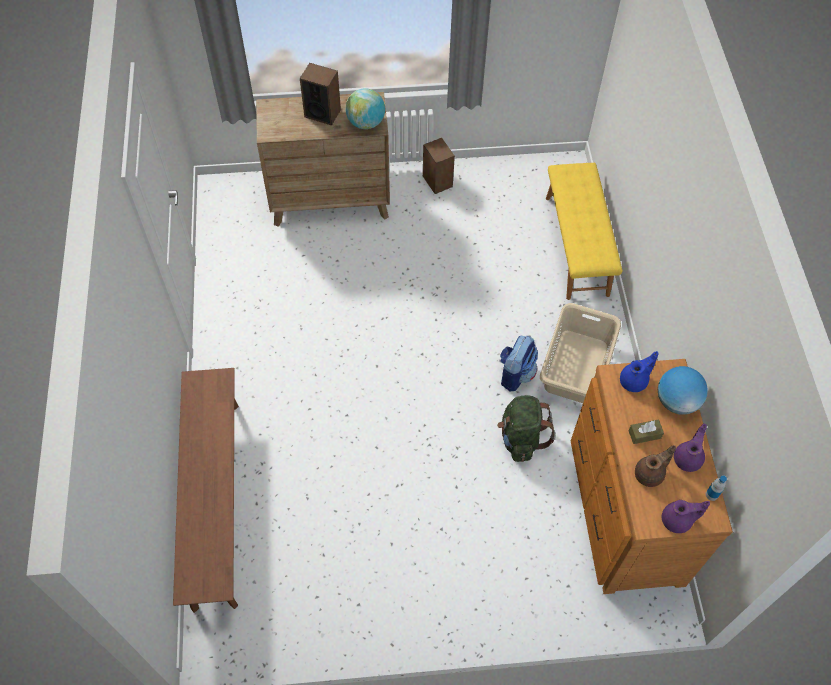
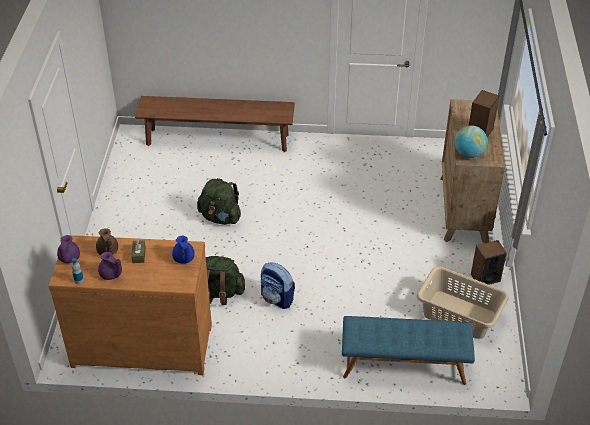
camera: 100 degrees right, 15 degrees down
(385, 464) = (220, 217): none -> green backpack
(576, 366) = (276, 339): beige laundry basket -> beige laundry basket (459, 315)
(577, 245) = (404, 365): yellow bench -> blue bench
(676, 401) = (159, 279): globe -> none

